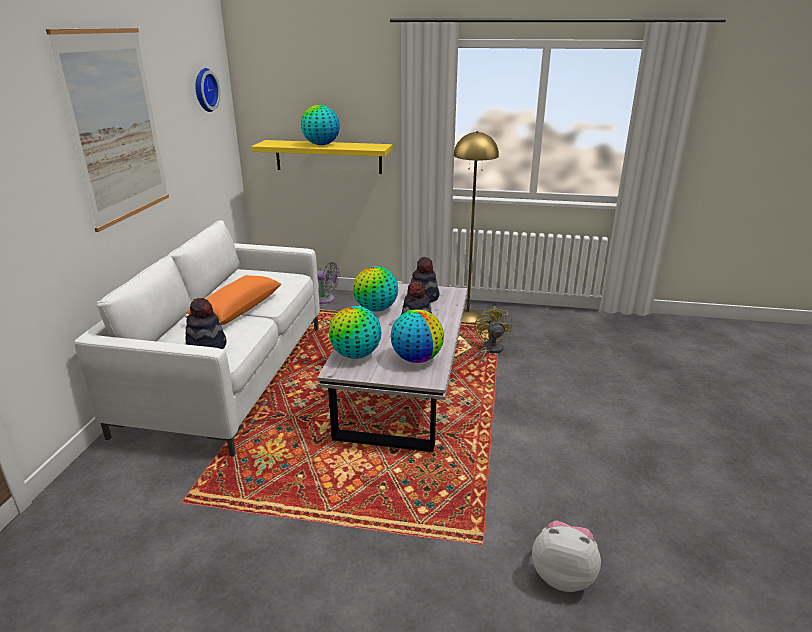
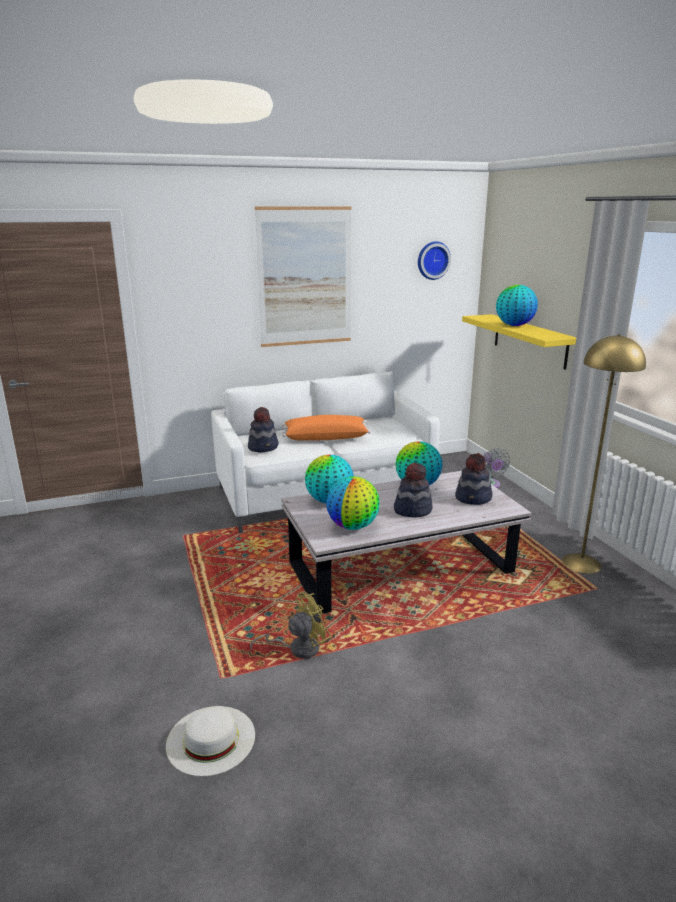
camera: 60 degrees right, 5 degrees down
(489, 350) = (529, 597): yellow fan -> yellow fan (298, 648)
(563, 575) = (211, 739): plush toy -> white hat

